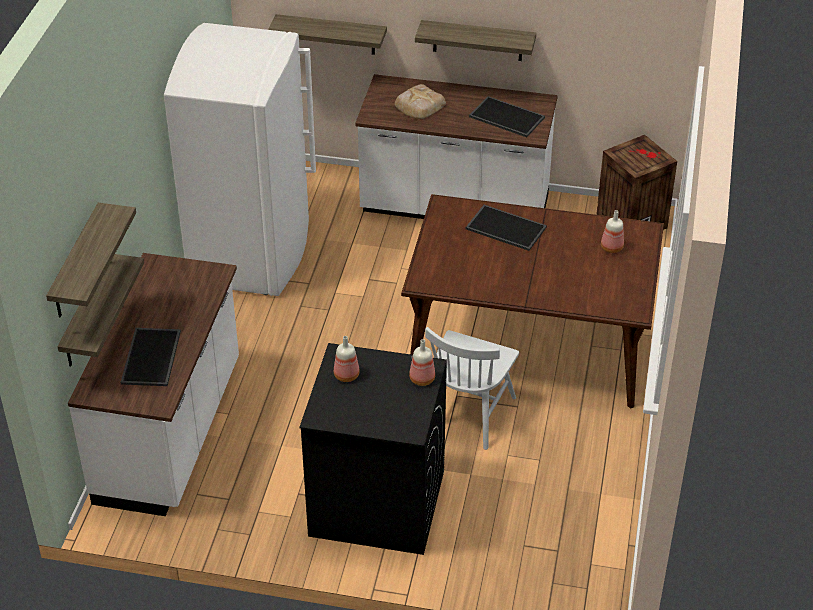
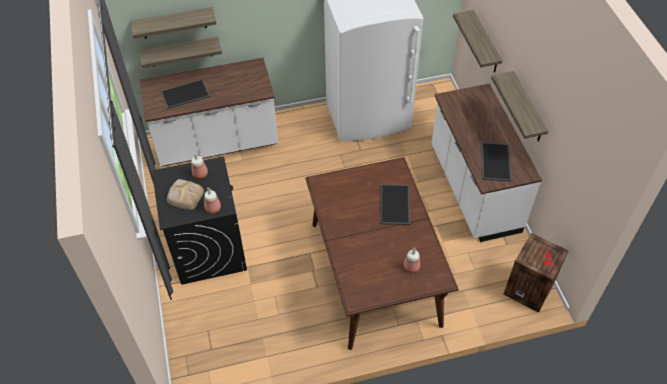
camera: 65 degrees right, 10 degrees up
(419, 105) = (473, 115): bread -> bread (185, 196)
(468, 412) = (299, 264): white chair -> none

